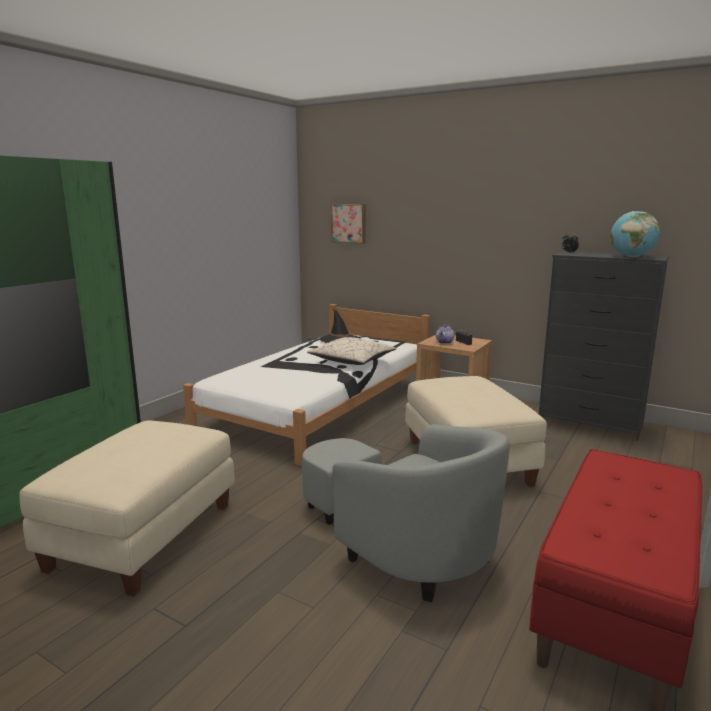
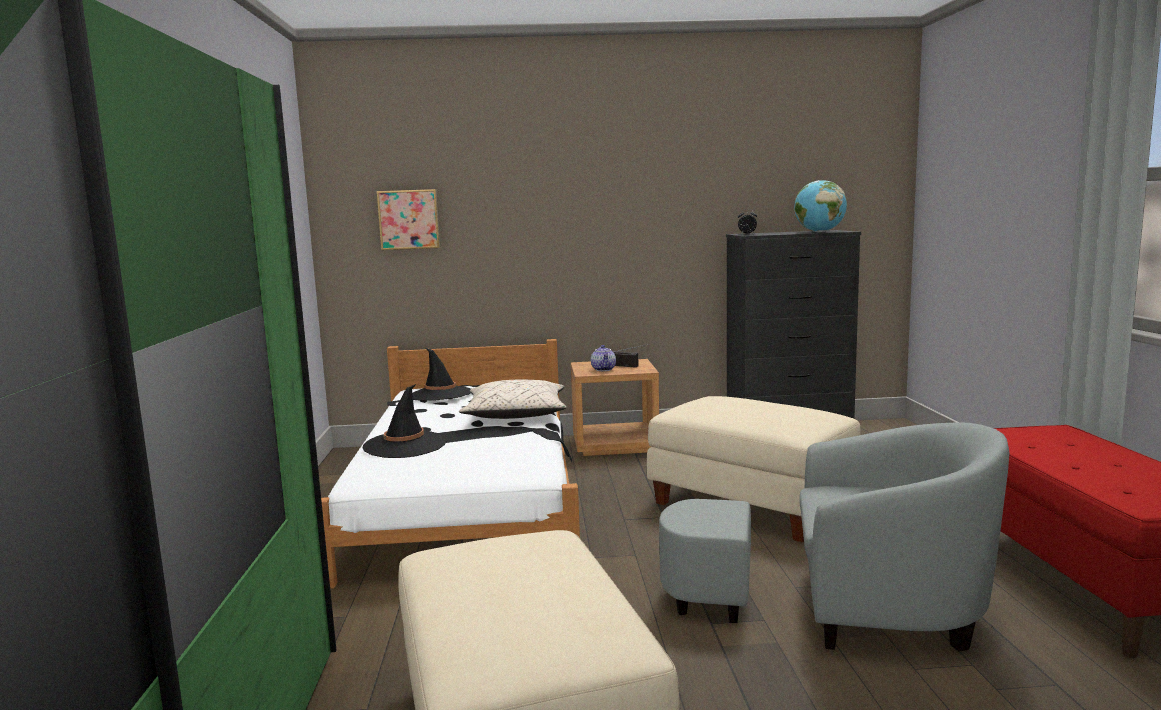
camera: 35 degrees left, 5 degrees down
(267, 365) = (405, 445): none -> black hat

